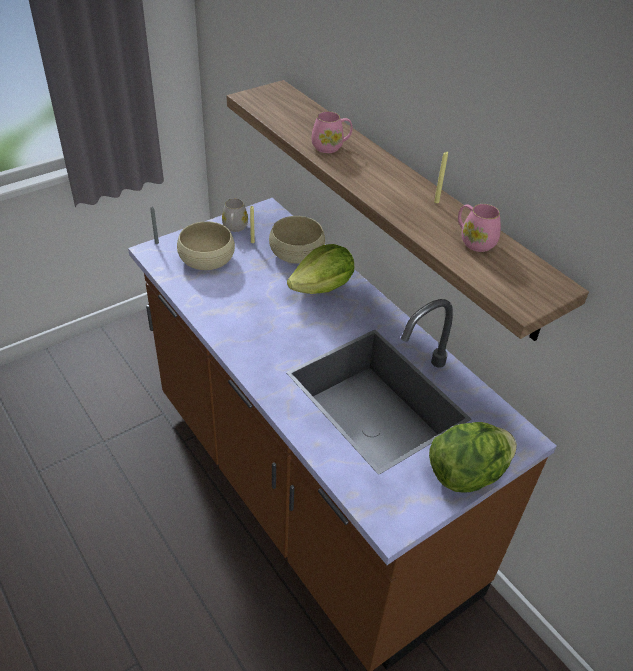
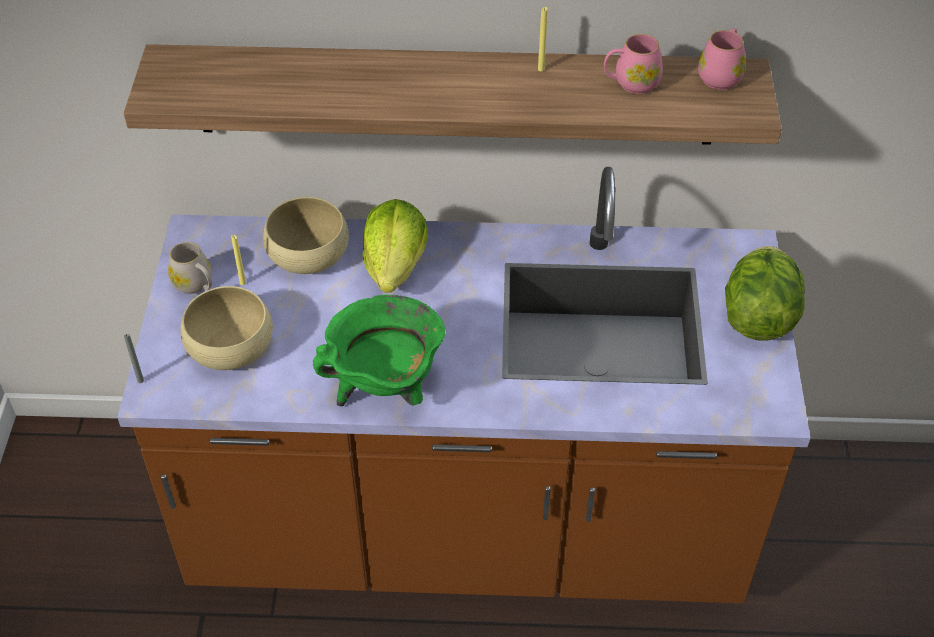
camera: 50 degrees left, 5 degrees up
(232, 329) = (386, 389): none -> green cooking pot
(331, 146) = (352, 87): pink mug -> pink mug (721, 75)

